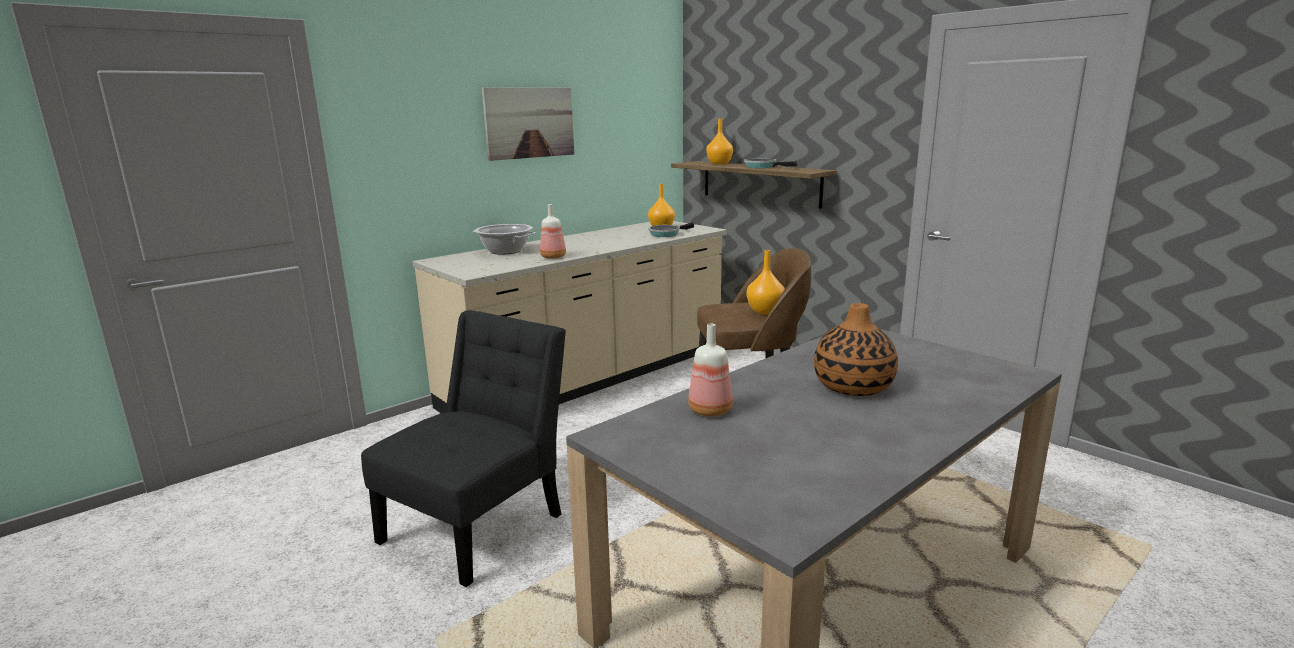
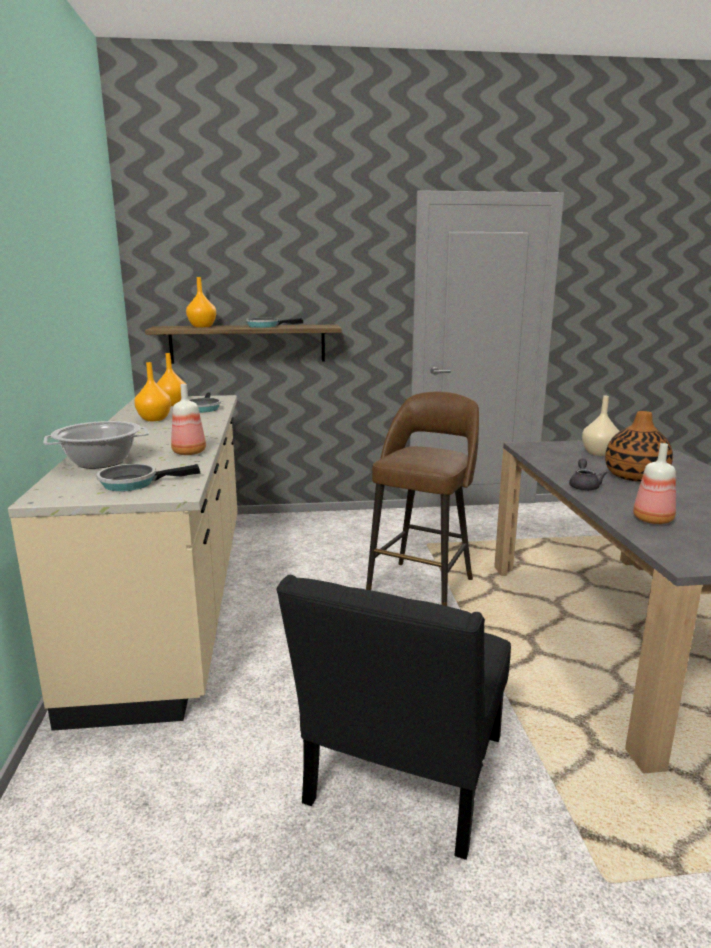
camera: 55 degrees left, 0 degrees up
(477, 264) = (134, 483): none -> frying pan
(479, 523) = (402, 778): black chair -> black chair turned 135 degrees counterclockwise
(529, 122) = (51, 278): picture -> none
(764, 311) = (439, 452): orange vase -> orange vase (154, 419)
(769, 372) = (584, 486): none -> grey teapot
(911, 361) = (599, 453): none -> beige vase

